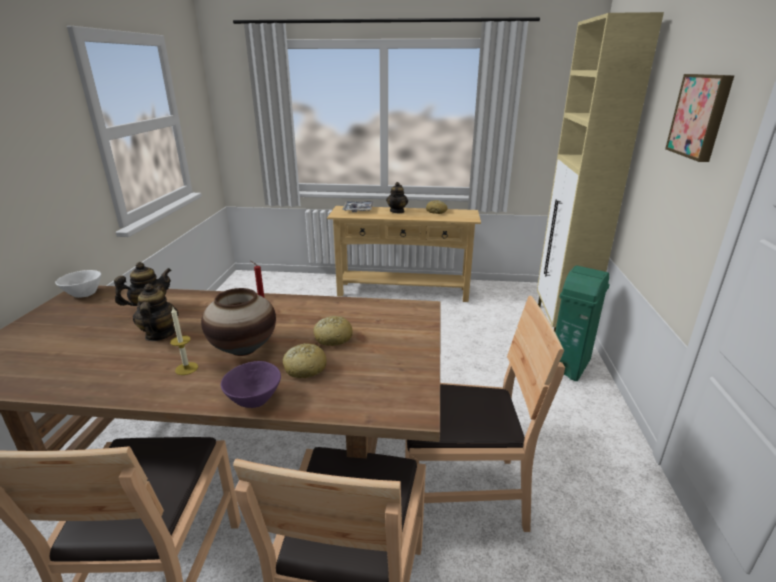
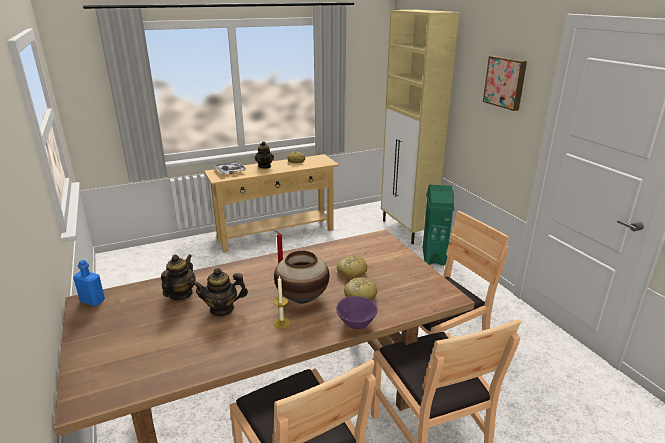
camera: 30 degrees left, 0 degrees up
(84, 293) = (92, 301): white bowl -> blue bottle
(159, 334) = (222, 309): teapot -> teapot turned 60 degrees counterclockwise

